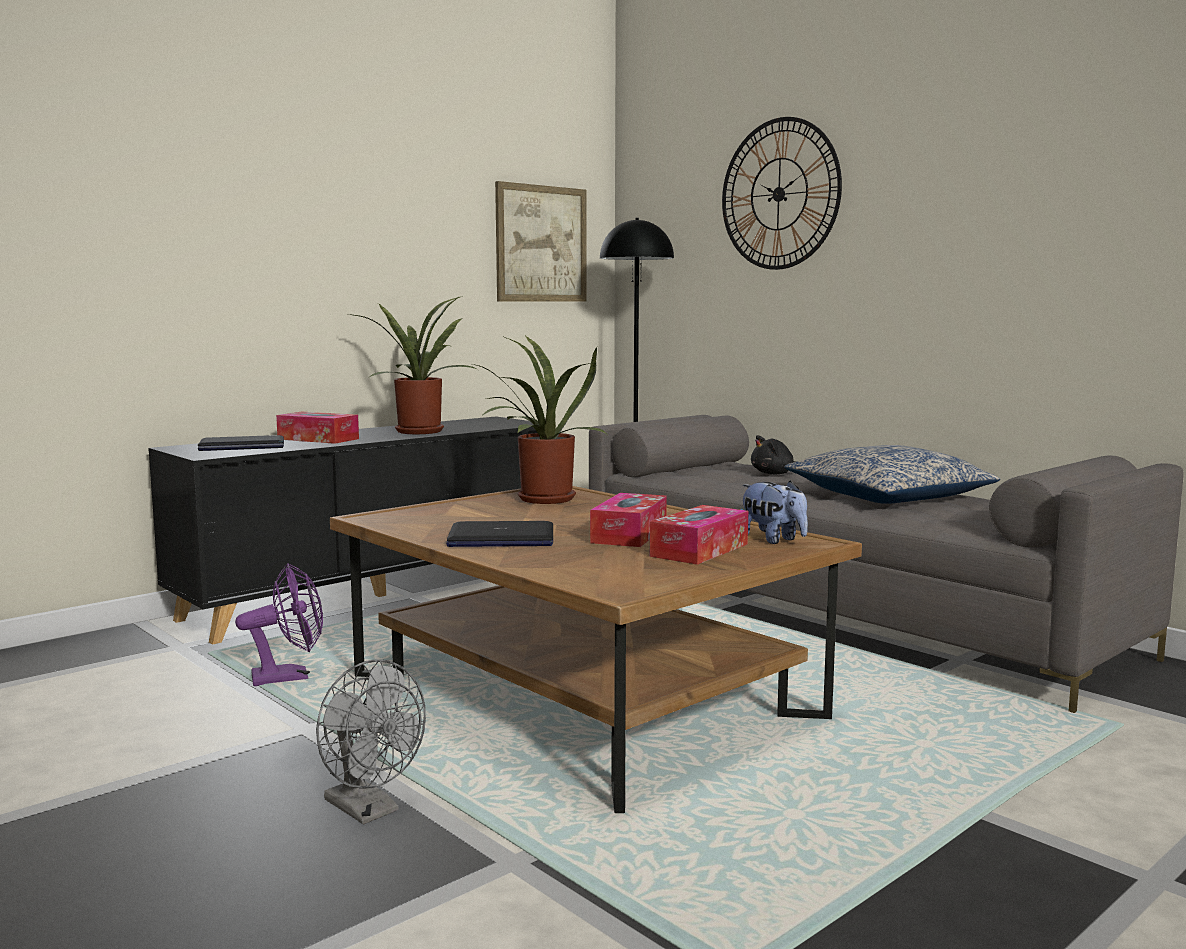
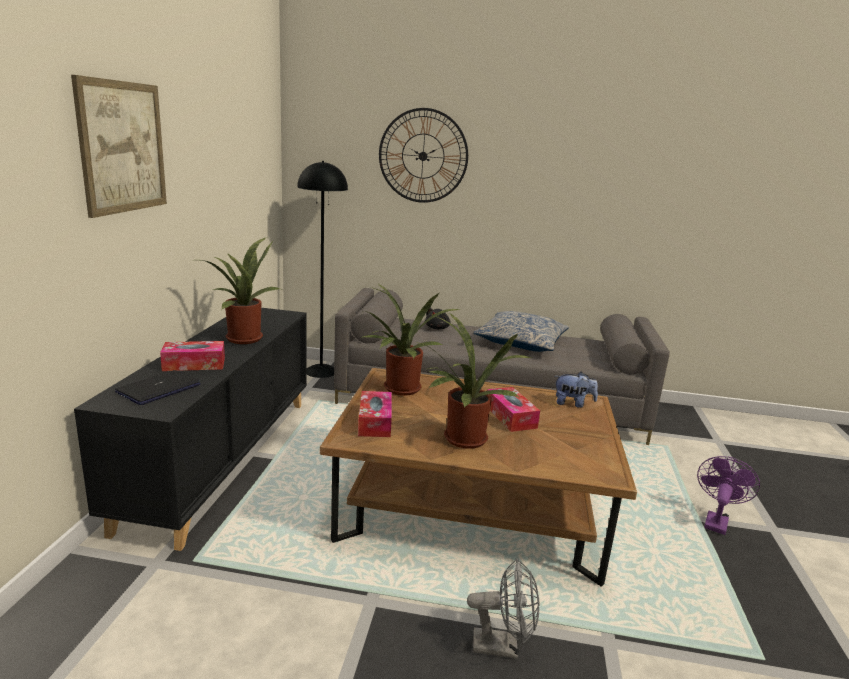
camera: 40 degrees left, 10 degrees up
(290, 677) = (290, 560): purple fan -> purple fan (716, 520)
(501, 538) = (462, 441): laptop -> potted plant
(541, 244) = (255, 176): picture -> picture (122, 147)
(699, 550) = (565, 423): tissue box -> tissue box (375, 422)

